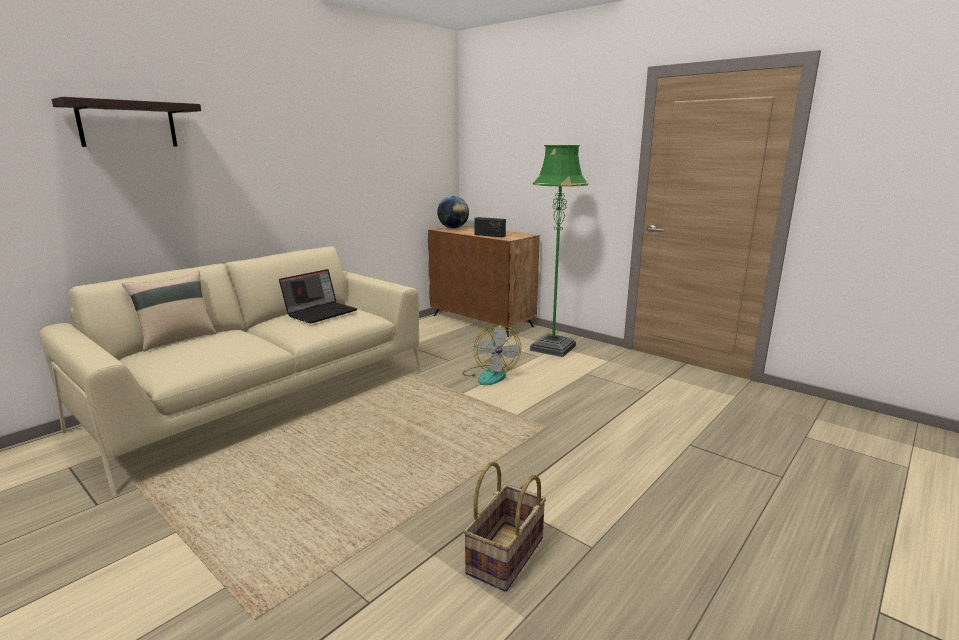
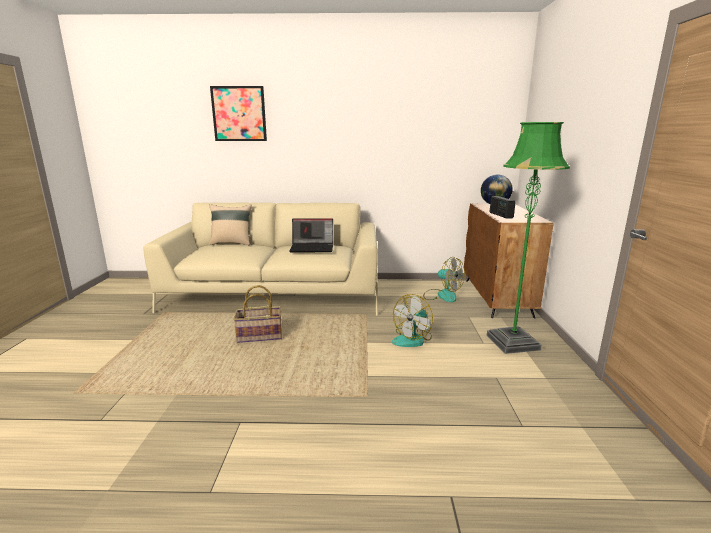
camera: 50 degrees right, 0 degrees up
(127, 124) = (239, 114): shelf -> picture
(439, 334) = (442, 295): none -> fan
(506, 556) = (172, 452): basket -> basket (259, 336)

